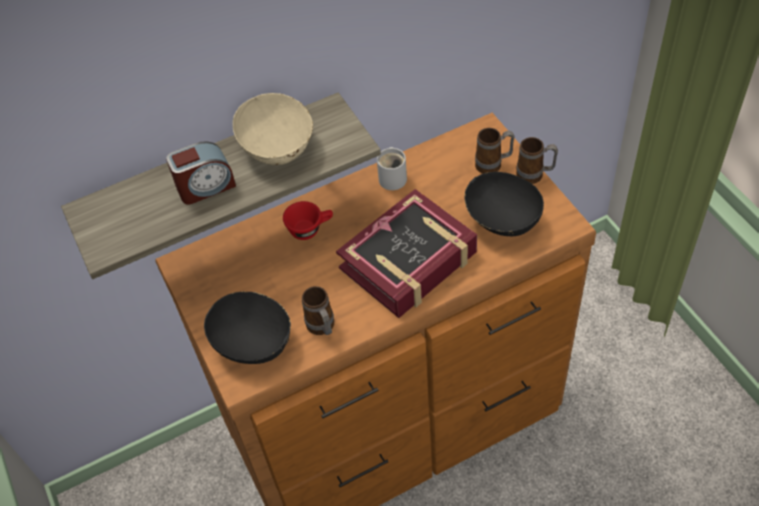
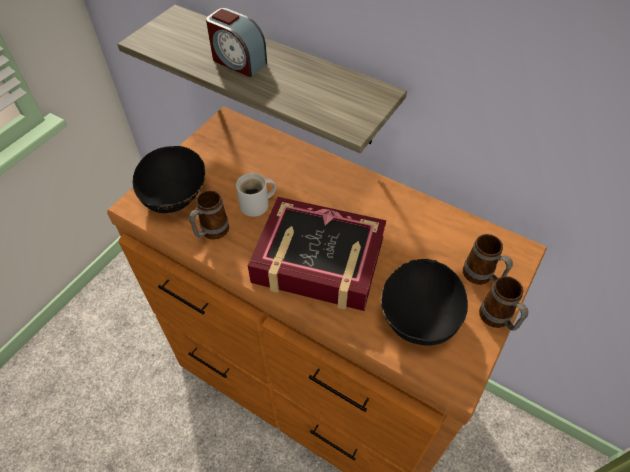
camera: 55 degrees right, 0 degrees up
(278, 147) = (310, 82): beige bowl -> none
(310, 229) = (308, 177): red cup -> none
(393, 177) = (404, 207): white mug -> white mug (257, 205)

